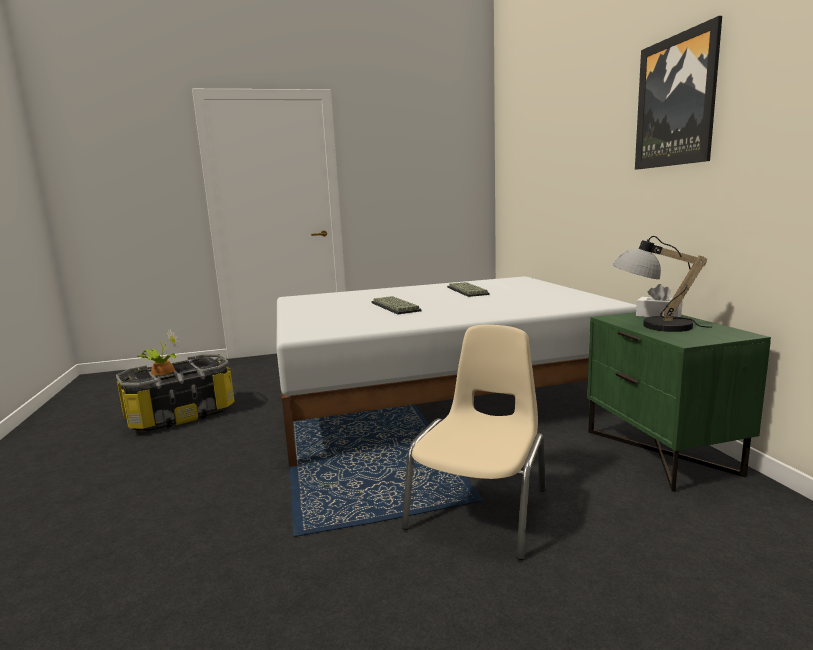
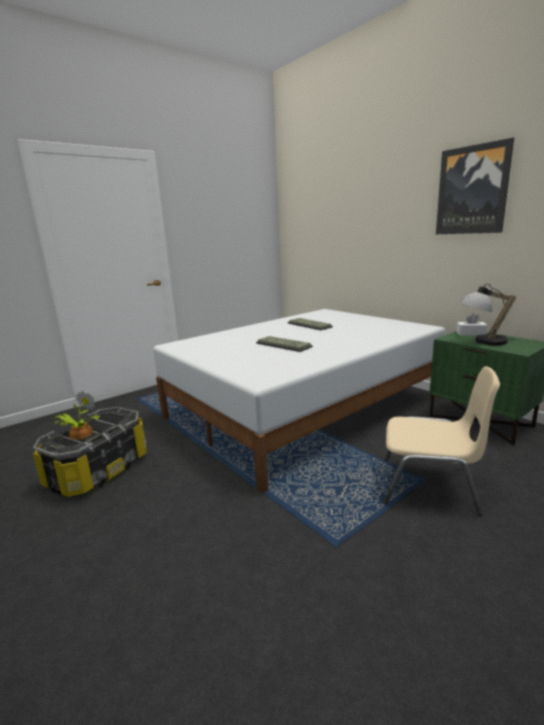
camera: 25 degrees left, 5 degrees up
(481, 508) = (429, 485): beige chair -> beige chair turned 105 degrees clockwise

